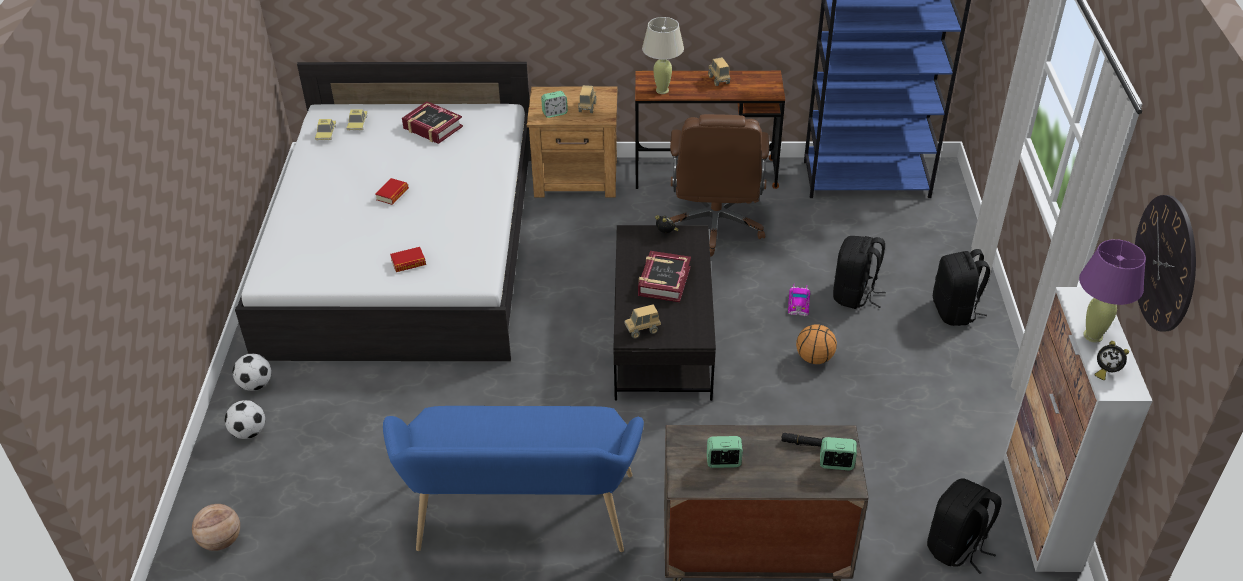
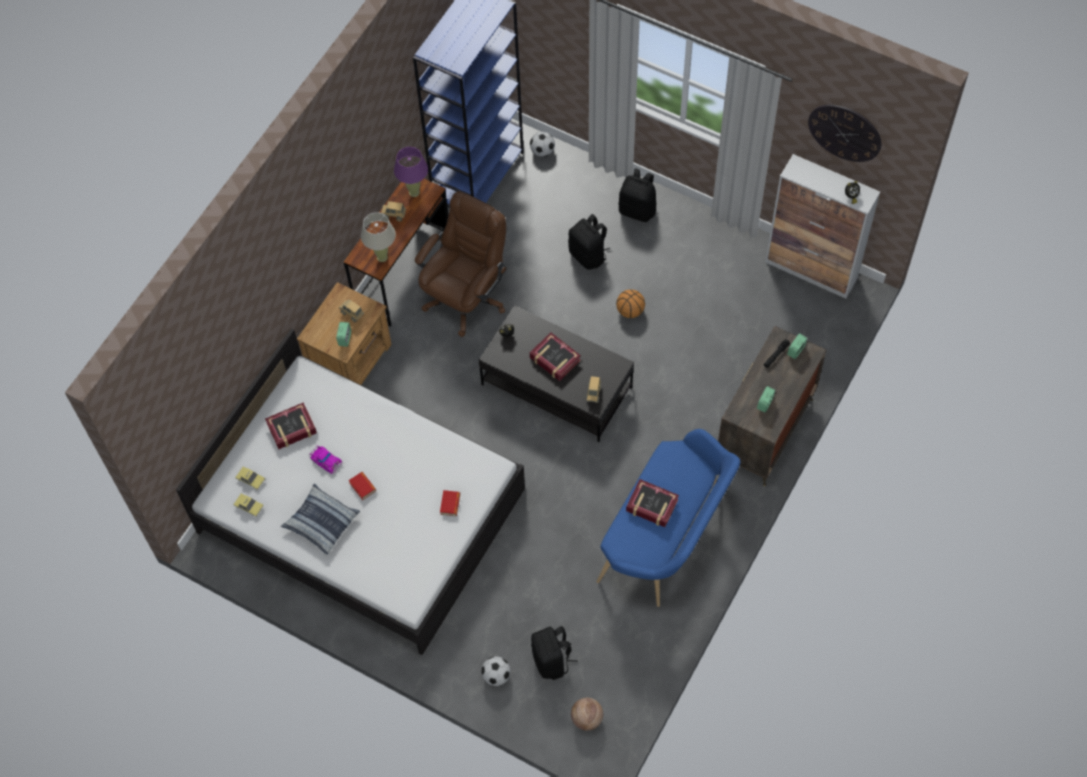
camera: 60 degrees left, 20 degrees up
(255, 385) = (450, 658): football -> football (542, 151)
(334, 184) = (321, 522): none -> pillow
(509, 431) = (652, 506): none -> book
(715, 225) = (466, 297): brown office chair -> brown office chair turned 90 degrees counterclockwise
(798, 302) = (575, 291): toy car -> toy car (325, 460)
(956, 547) = (811, 325): black backpack -> black backpack (552, 660)
(1092, 335) = (824, 184): purple table lamp -> purple table lamp (414, 192)

